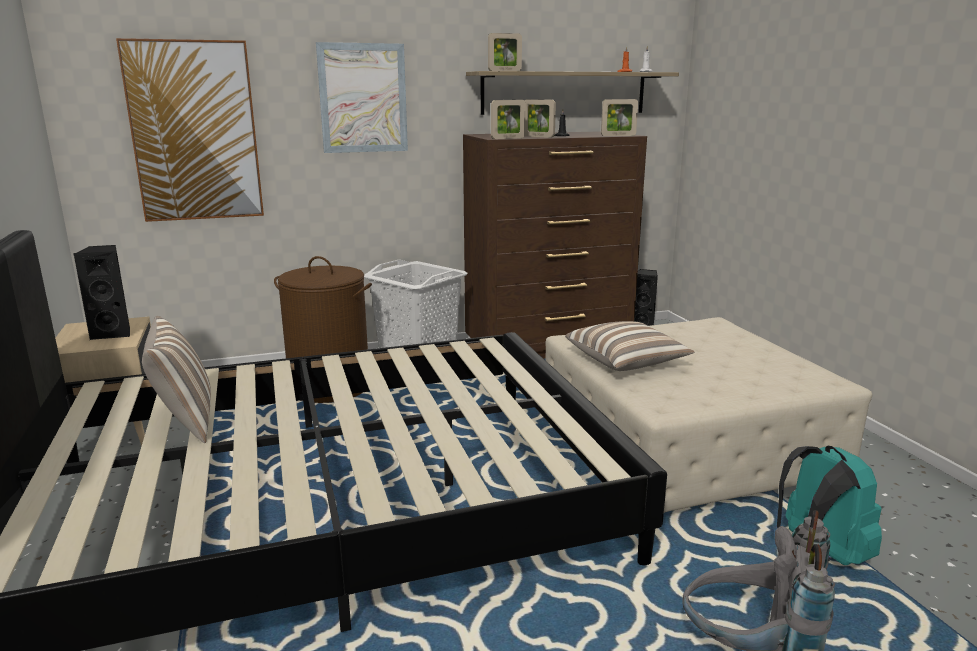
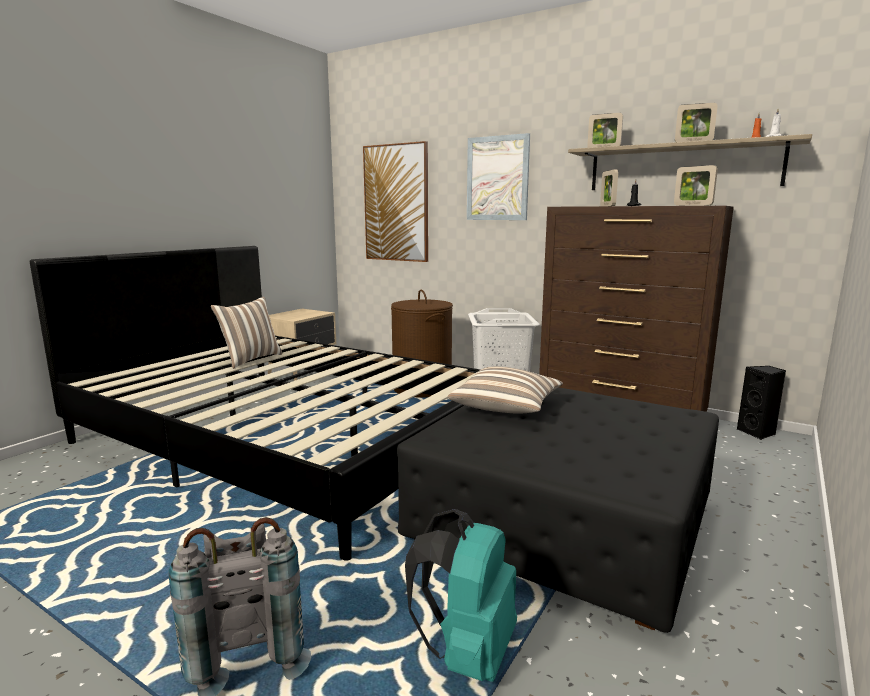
camera: 50 degrees right, 5 degrees down
(114, 333) = (303, 315): black speaker -> none
(508, 138) = (569, 206): picture frame -> picture frame (693, 142)
(682, 445) = (561, 520): beige ottoman -> black ottoman

